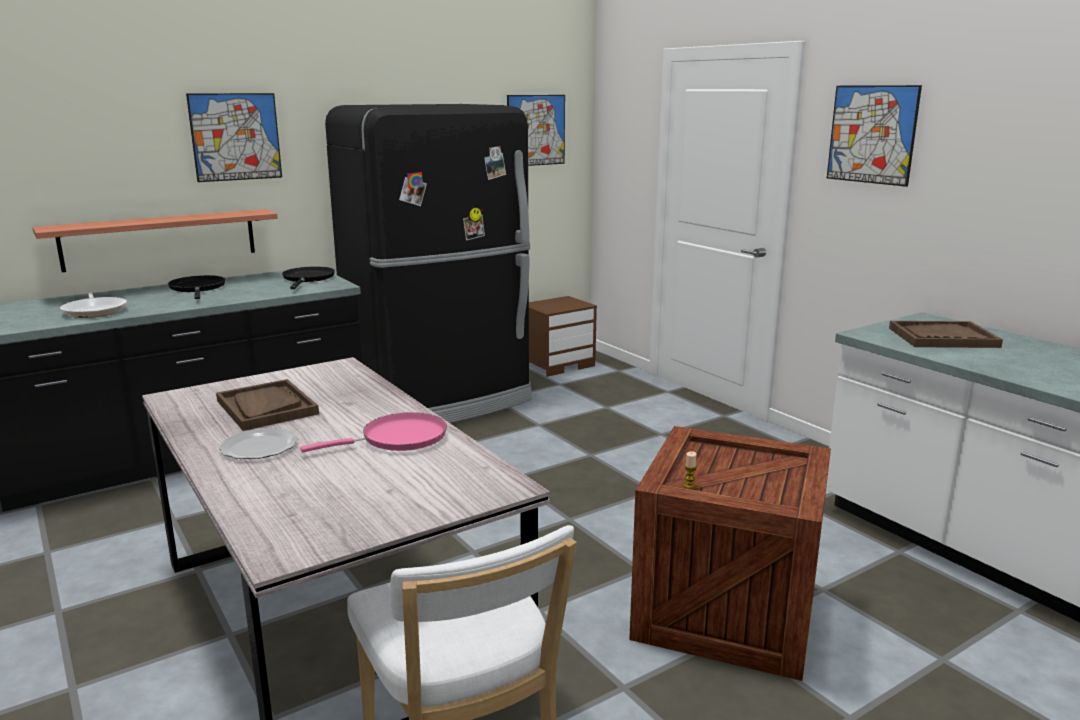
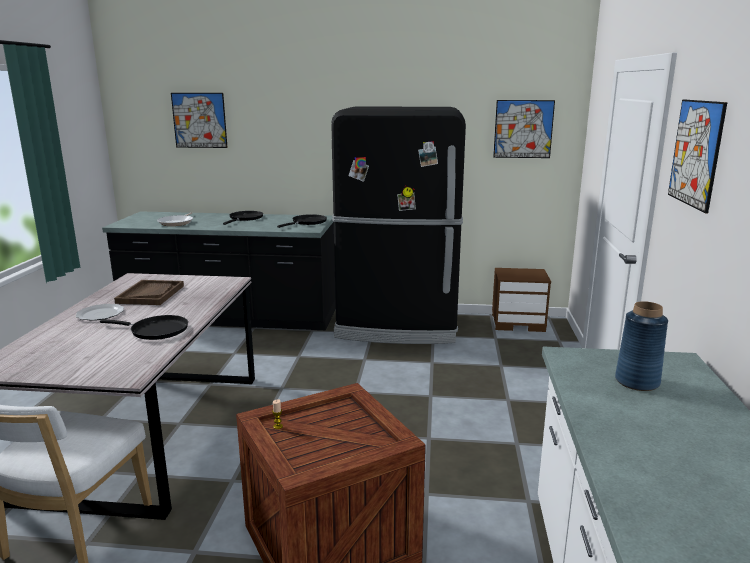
camera: 40 degrees right, 0 degrees up
(160, 239) = (239, 186): shelf -> none
(235, 137) = (286, 126): picture -> picture (199, 120)
(398, 438) = (156, 330): pink frying pan -> black frying pan
(942, 337) = (636, 381): brown tray -> blue vase

